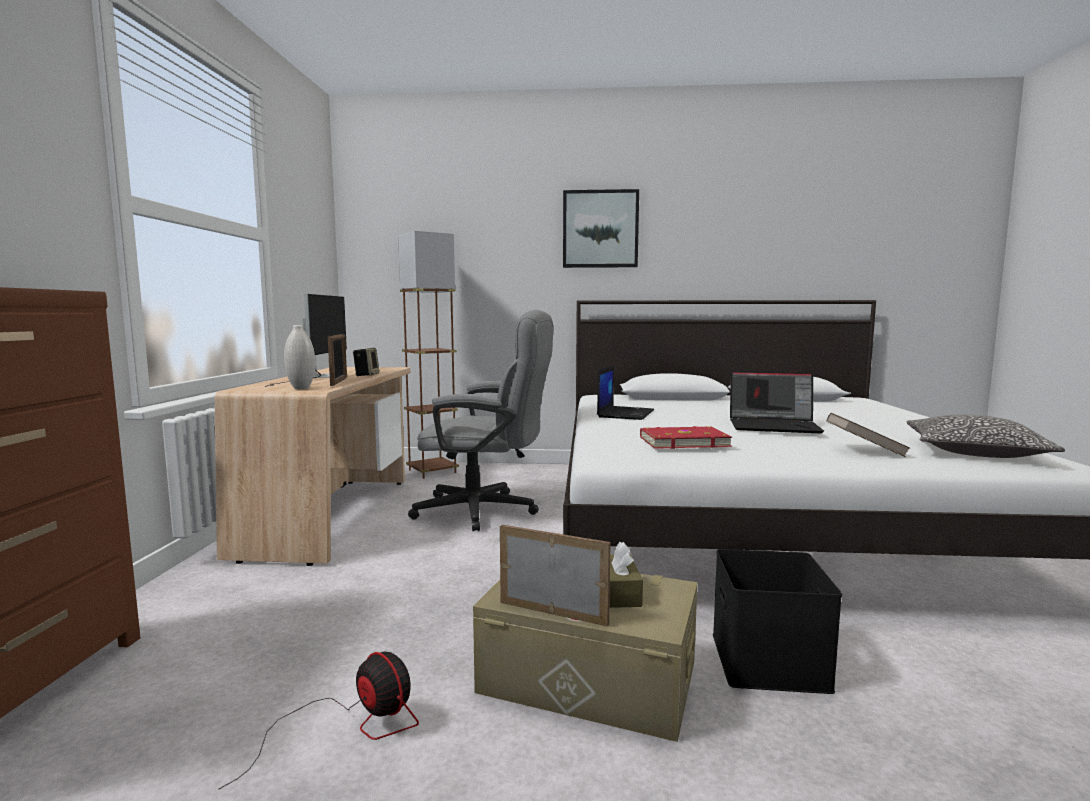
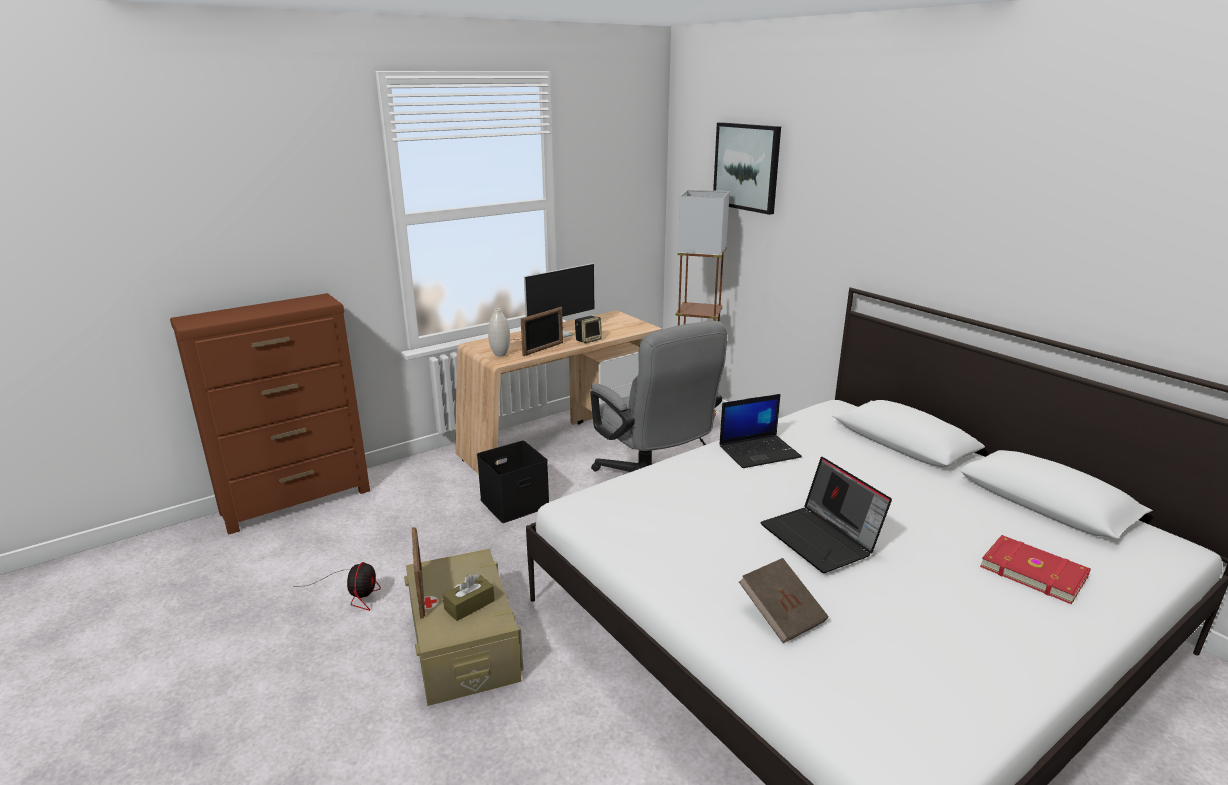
camera: 50 degrees right, 15 degrees up
(600, 229) = (892, 203): picture -> picture (747, 167)
(683, 441) = (663, 516): red book -> red book (1033, 571)
(765, 659) = (557, 714): black storage box -> black storage box (515, 502)
(974, 452) = (889, 688): pillow -> none

